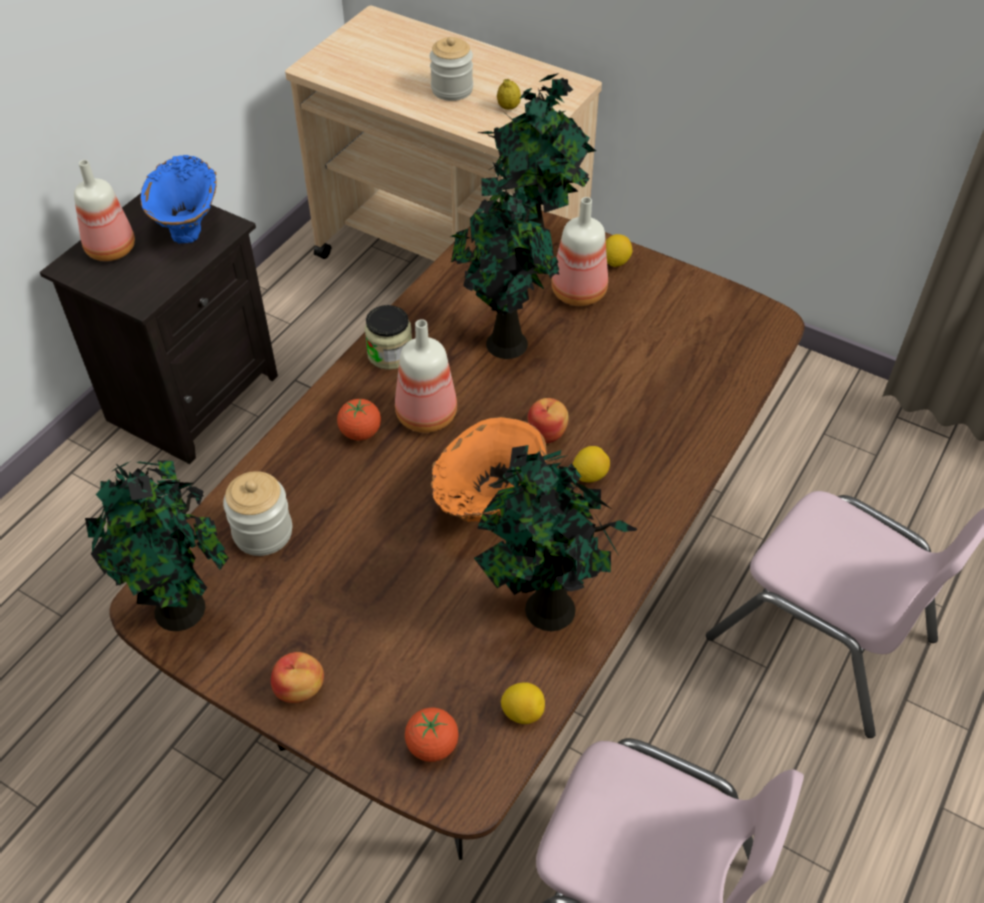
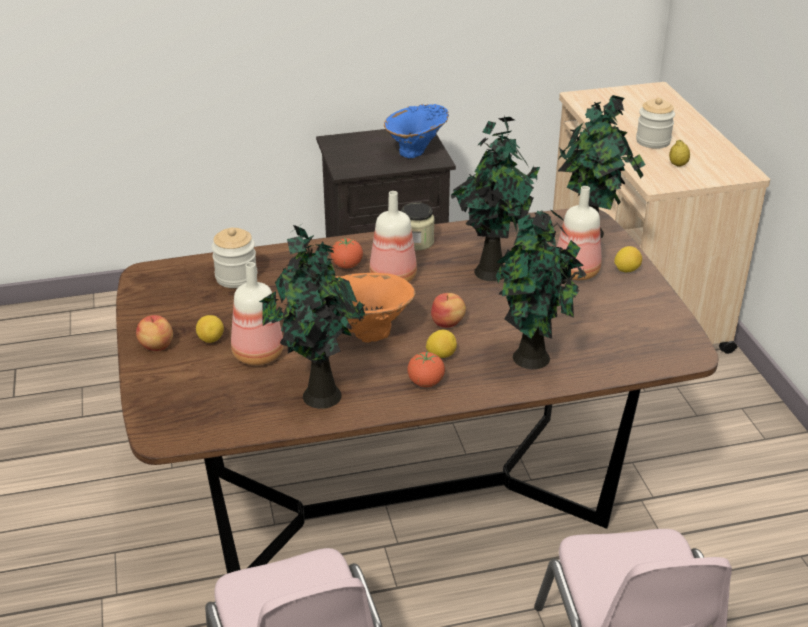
camera: 45 degrees right, 15 degrees down
(112, 250) = (363, 143): bottle -> bottle (258, 355)
(183, 611) = (156, 285): potted plant -> potted plant (532, 360)
(432, 745) = (177, 407): tomato -> tomato (425, 383)
(522, 712) = (238, 426): lemon -> lemon (211, 339)

